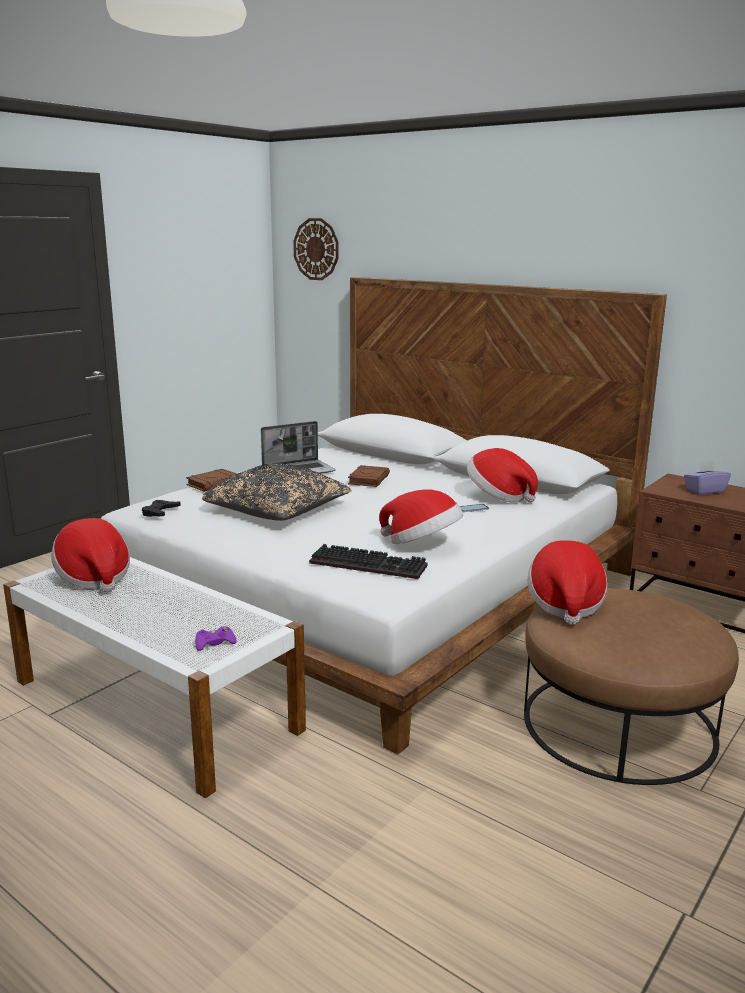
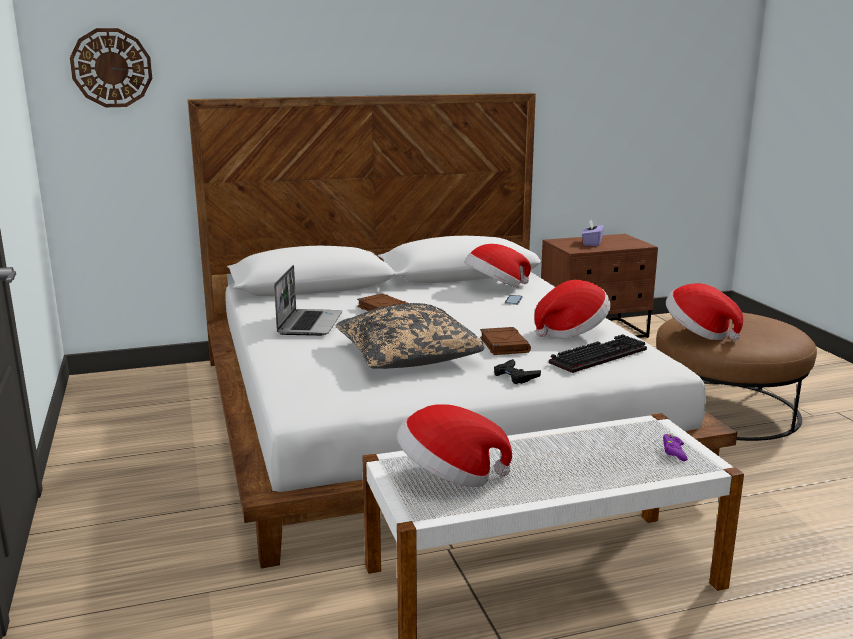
camera: 55 degrees left, 0 degrees up
(160, 512) = (342, 399): black game controller -> black game controller (515, 376)
(214, 483) = (287, 360): brown book -> brown book (503, 345)

